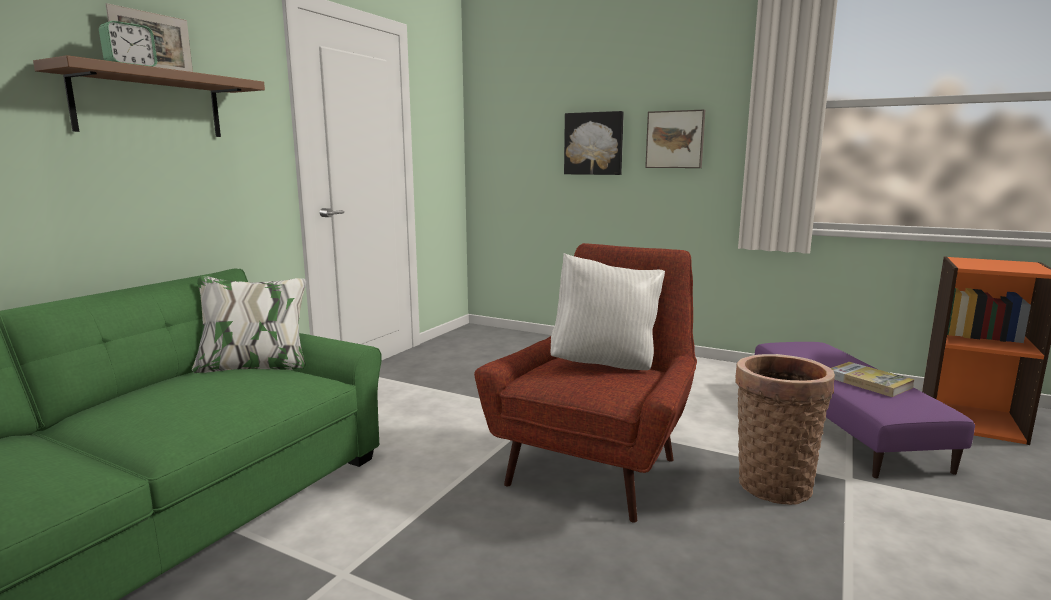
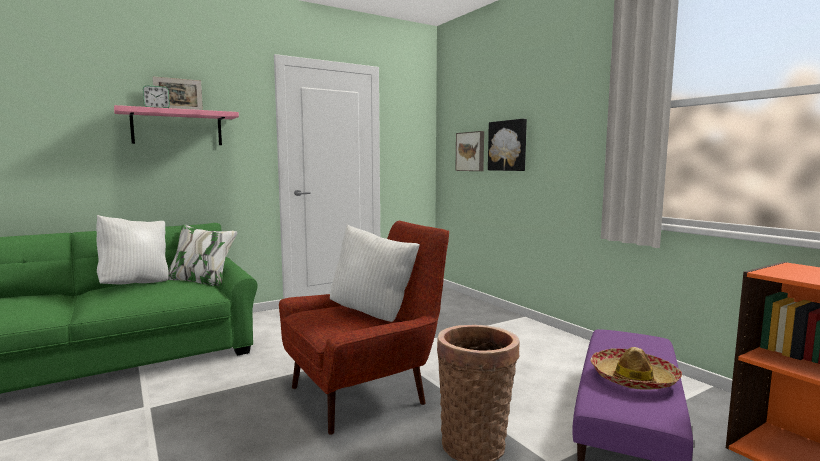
camera: 30 degrees right, 5 degrees down
(149, 104) = (177, 128): brown shelf -> pink shelf
(165, 389) = (136, 284): none -> white pillow
(675, 139) = (561, 140): picture -> picture (471, 151)
(868, 382) = (633, 378): book -> hat

